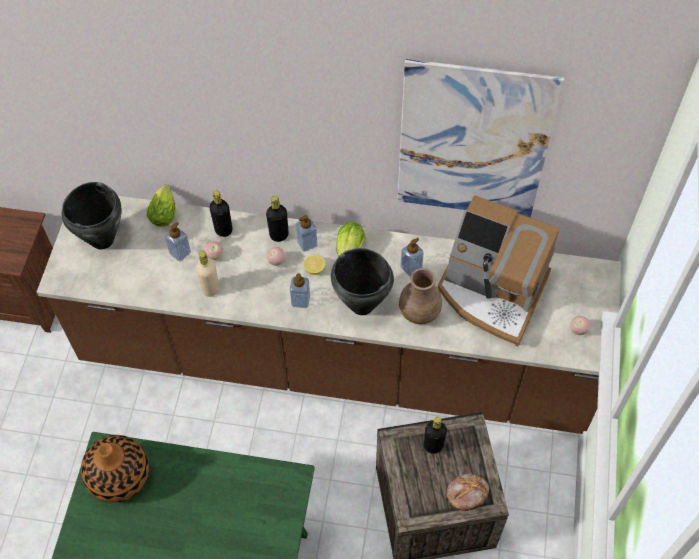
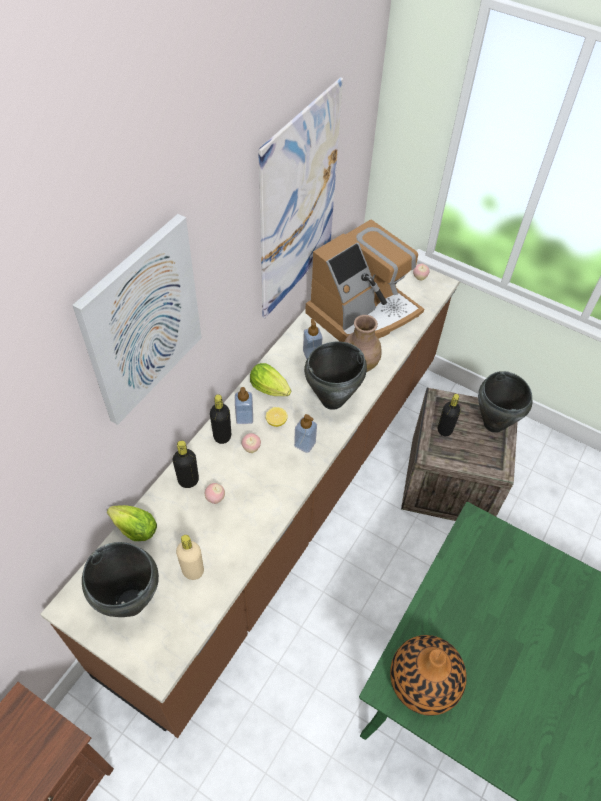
camera: 70 degrees left, 5 degrees down
(180, 253) = (193, 529): soap dispenser -> none
(210, 289) = (253, 515): beige bottle -> beige bottle (193, 570)
(226, 86) = (142, 321): none -> picture
(466, 493) = (493, 424): bread -> black cooking pot

